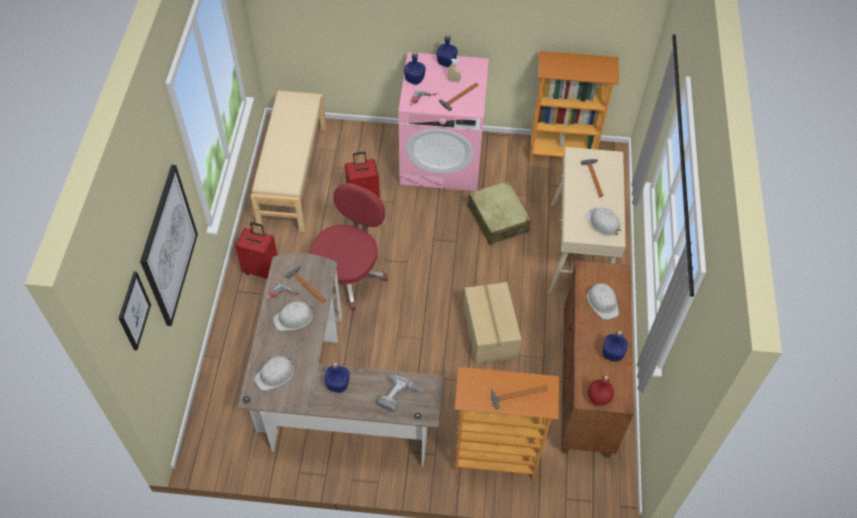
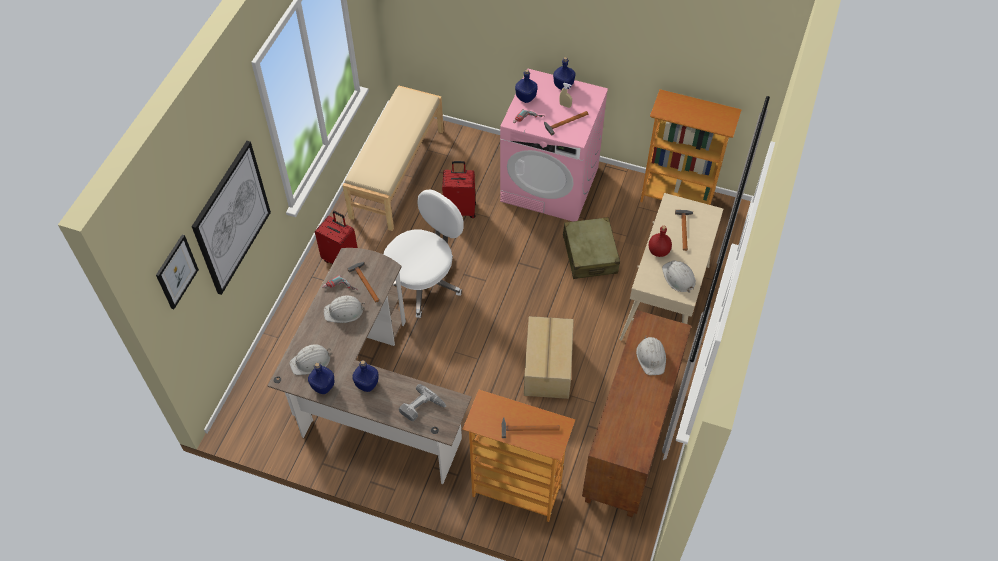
camera: 15 degrees right, 0 degrees up
(348, 274) = (424, 281): red office chair -> white office chair
(598, 398) = (616, 451): red bottle -> red bottle (658, 251)
(612, 353) = (644, 410): blue bottle -> blue bottle (323, 386)

